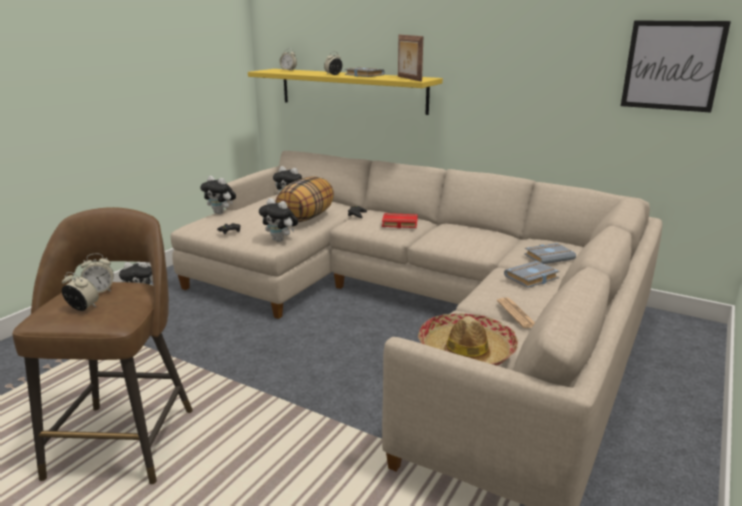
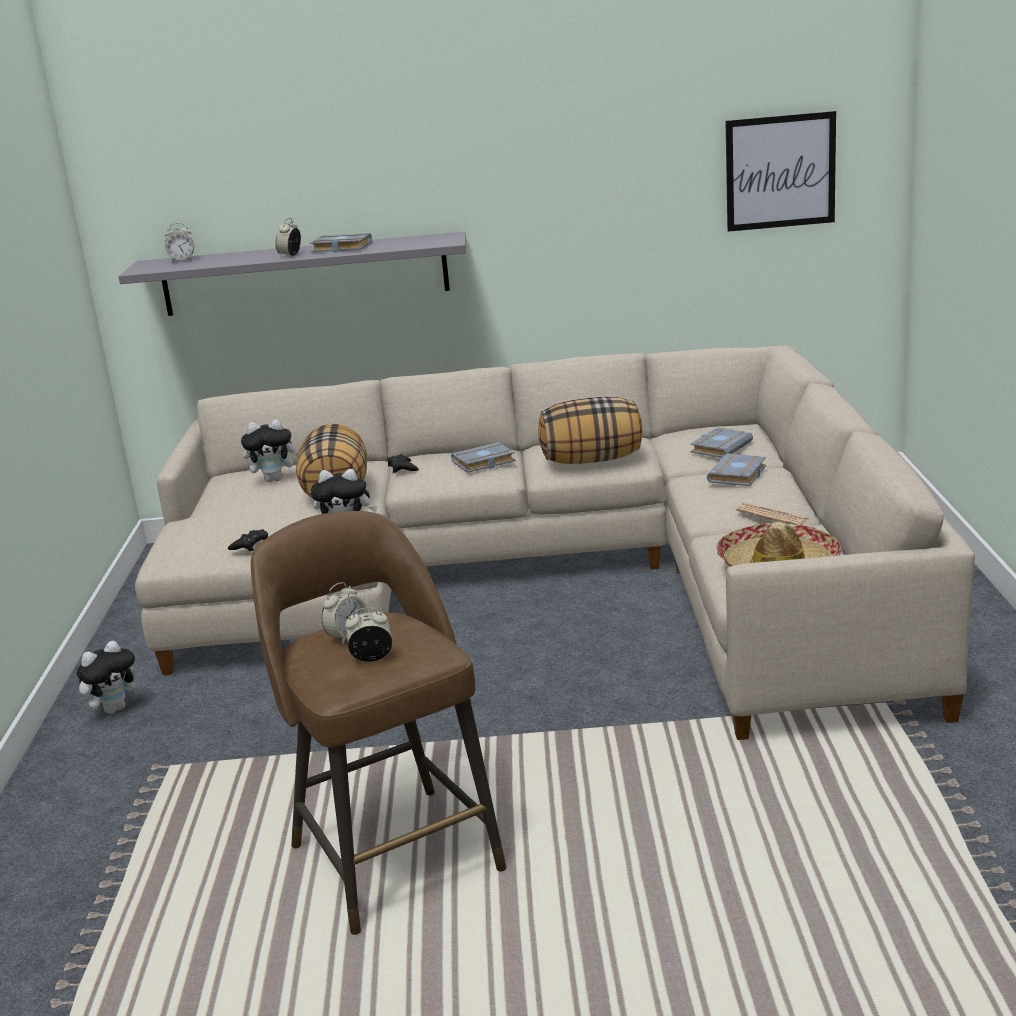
camera: 30 degrees left, 0 degrees up
(221, 213) = (177, 527): plush toy -> none
(352, 90) = (305, 274): yellow shelf -> grey shelf
(399, 224) = (483, 463): red book -> grey book
(408, 78) = (427, 242): picture frame -> none
(460, 240) = (592, 460): none -> pillow

